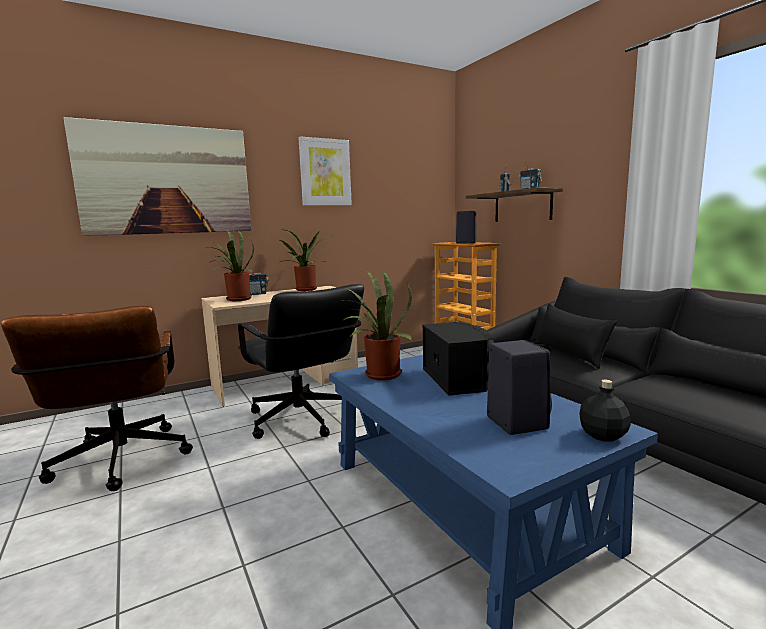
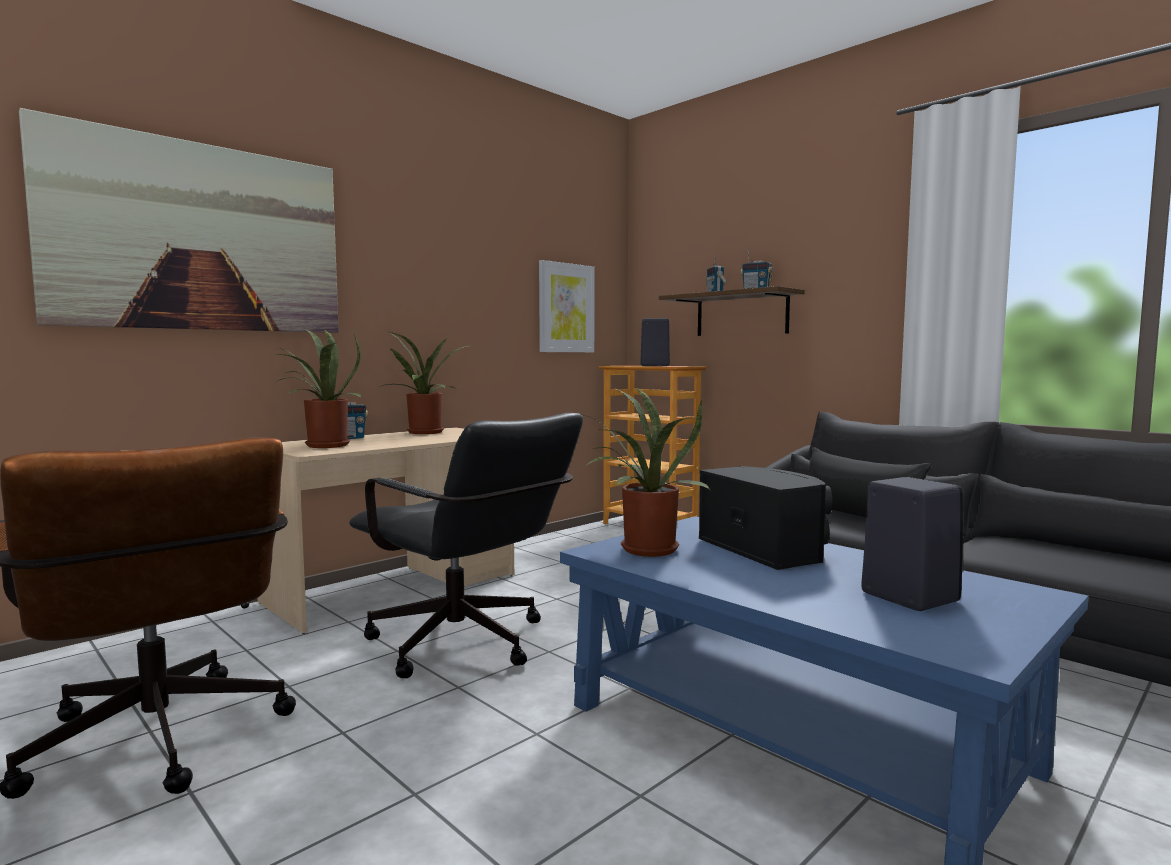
camera: 15 degrees left, 5 degrees down
(325, 172) = (452, 247): picture -> picture (566, 308)
(602, 435) = (1030, 603): black bottle -> none

